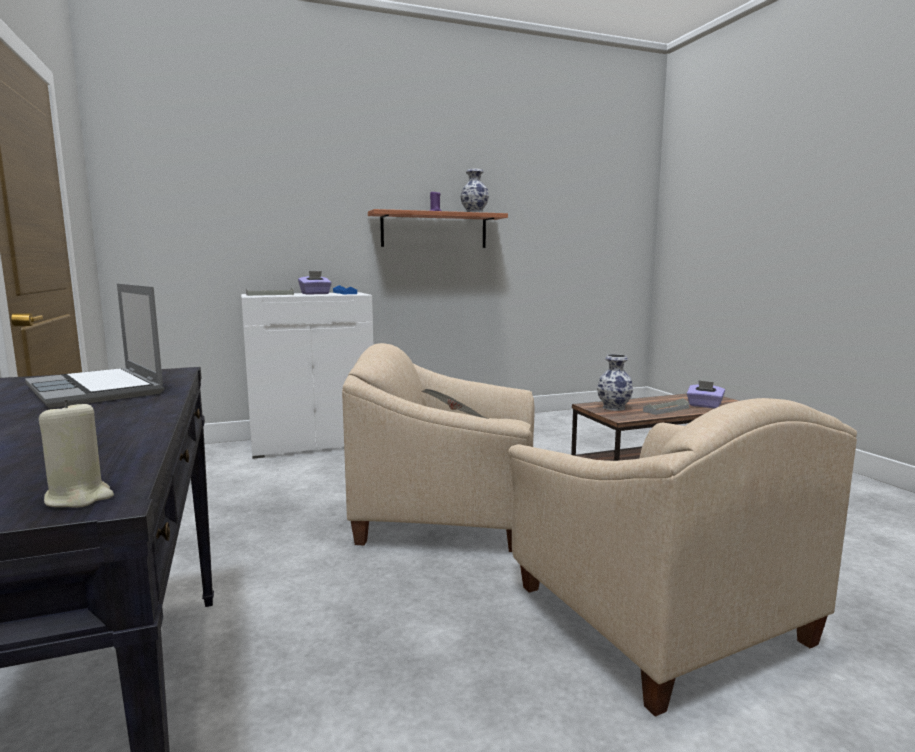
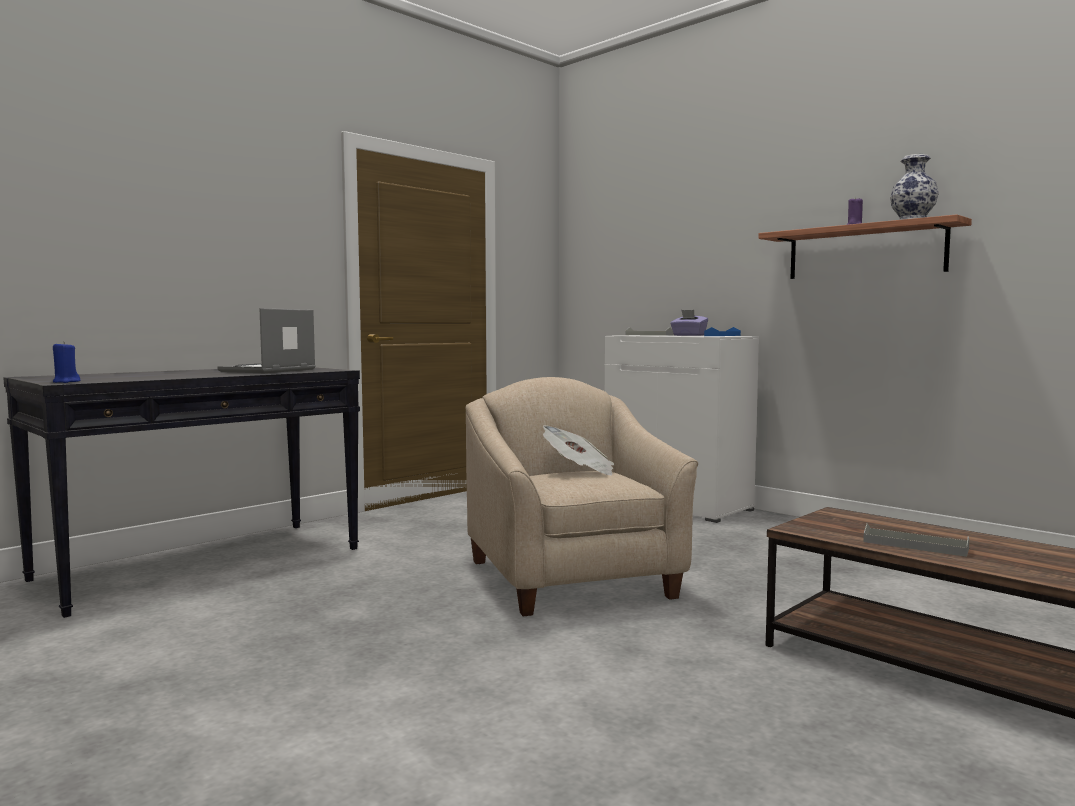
camera: 65 degrees right, 5 degrees down
(79, 498) = (66, 382): beige candle -> blue candle
(614, 407) = (855, 523): vase -> none
(654, 616) = (441, 692): beige armchair -> none
(704, 406) = (1016, 564): purple tissue box -> none

